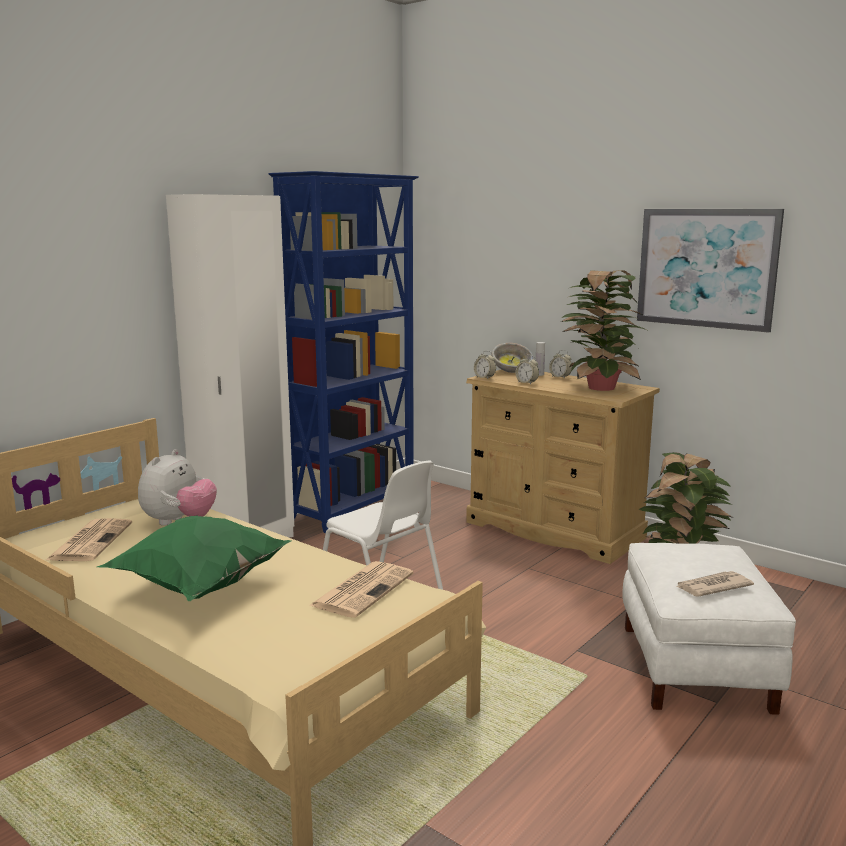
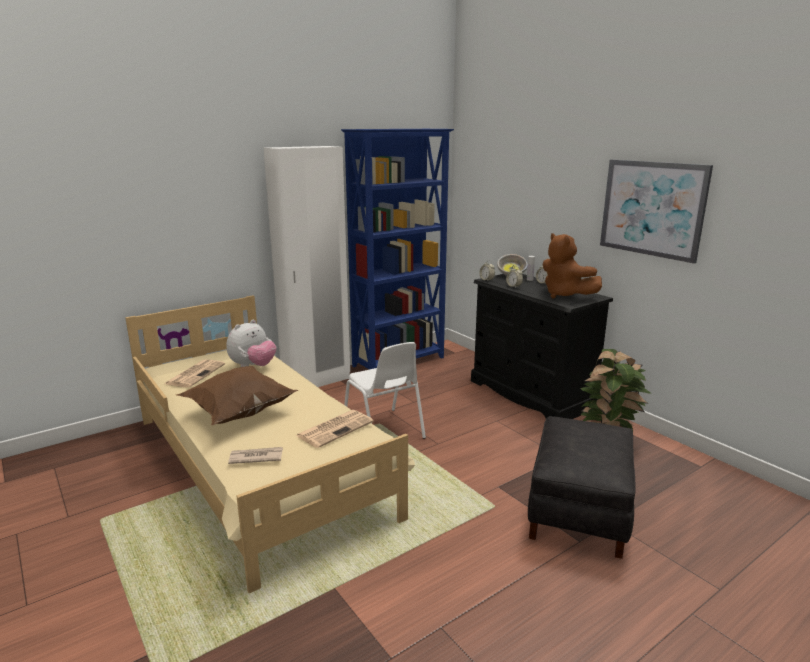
camera: 15 degrees right, 5 degrees up
(198, 587) = (238, 414): green pillow -> brown pillow
(554, 530) = (531, 394): beige dresser -> black dresser
(599, 388) = (565, 295): potted plant -> brown plush toy
(696, 667) = (579, 513): white ottoman -> black ottoman
(712, 587) = (582, 459): newspaper -> newspaper (255, 457)

